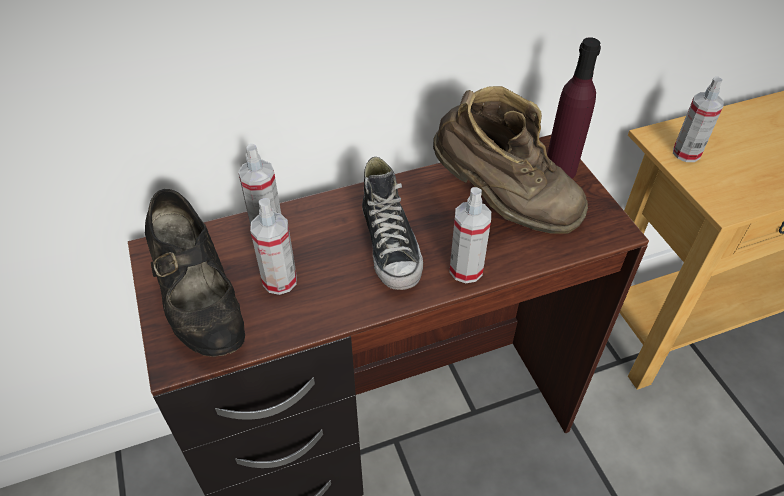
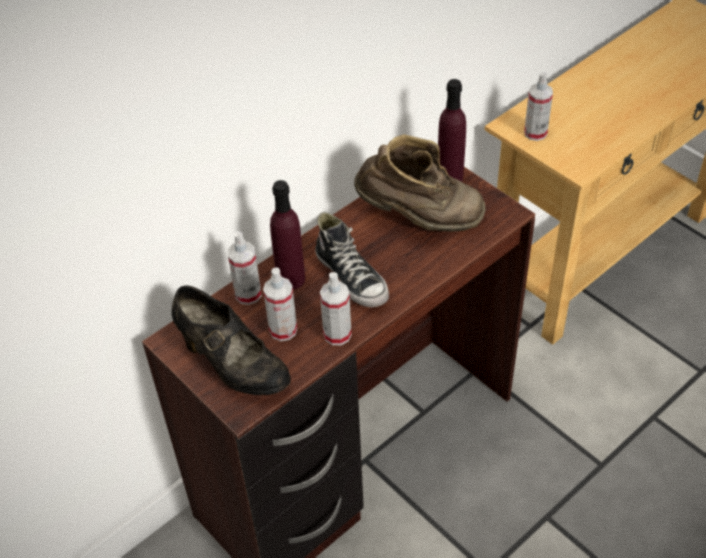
camera: 20 degrees left, 0 degrees up
(322, 225) = (291, 279): none -> purple bottle
(466, 270) = (416, 277): spray bottle -> spray bottle (337, 334)

